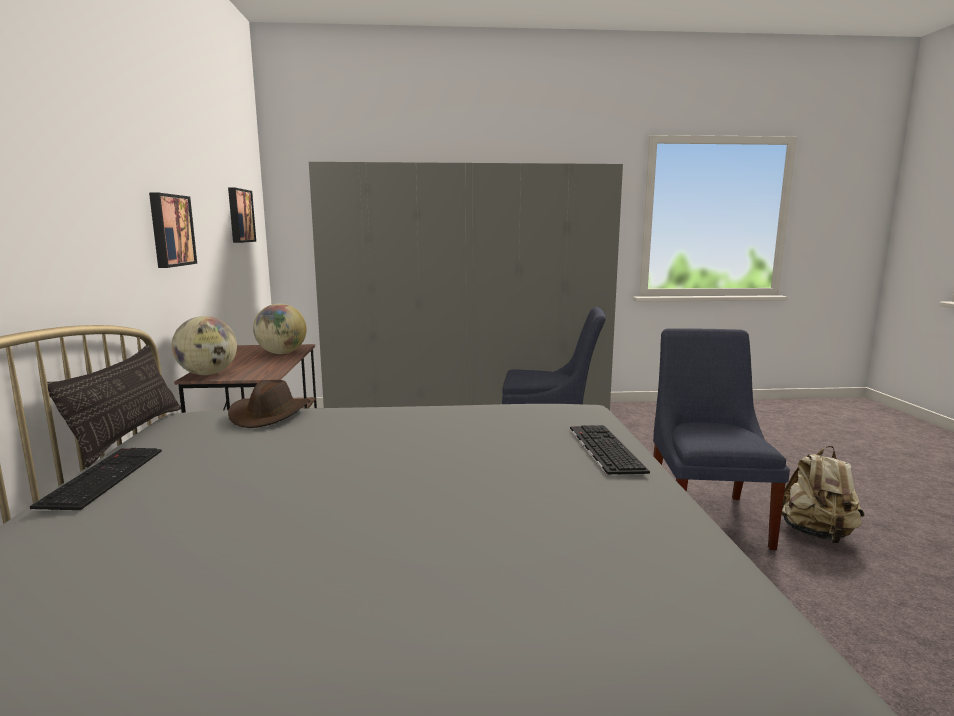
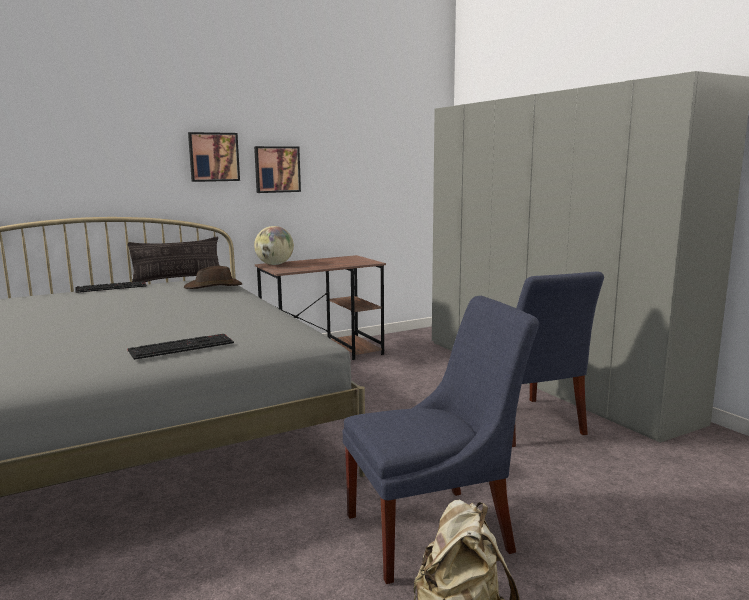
camera: 65 degrees right, 0 degrees up
(239, 215) = (393, 156): picture -> picture (213, 157)
(281, 353) = (345, 263): globe -> none

